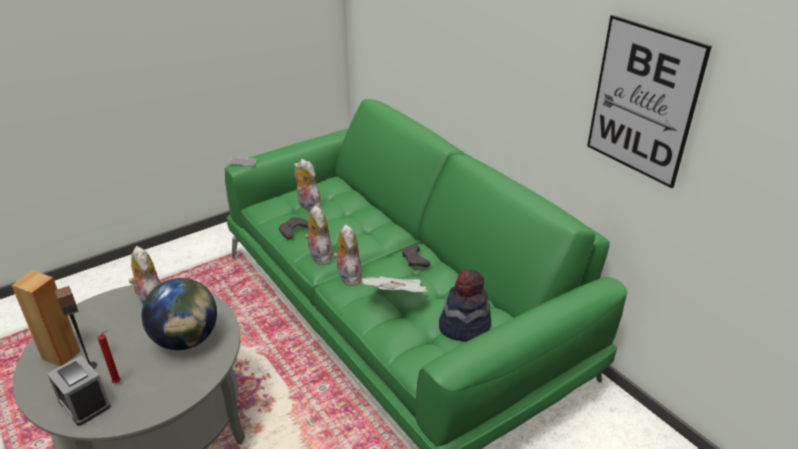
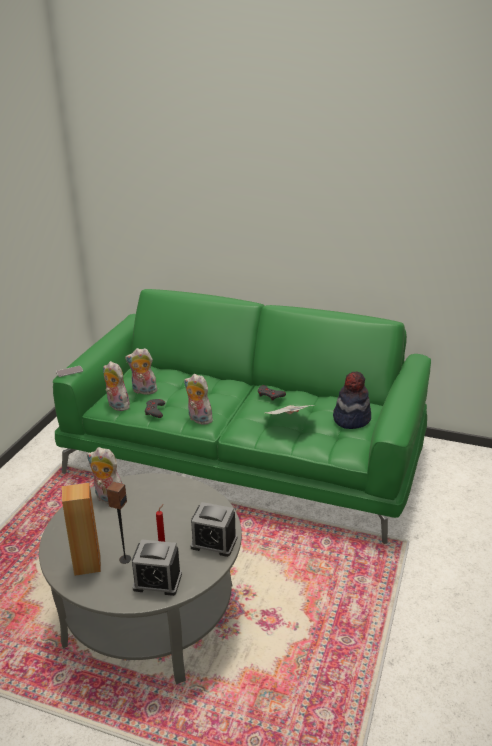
camera: 35 degrees left, 5 degrees down
(170, 393) = (214, 542): none -> alarm clock
(186, 340) = (177, 508): globe -> none
(348, 276) = (237, 423): plush toy -> plush toy (116, 406)
(643, 101) = (415, 223): picture -> none

